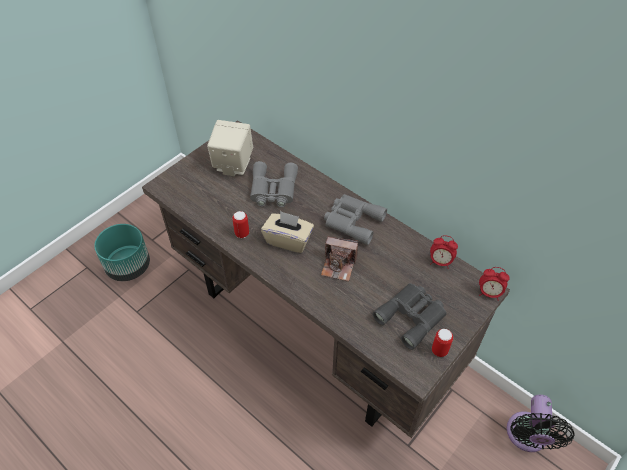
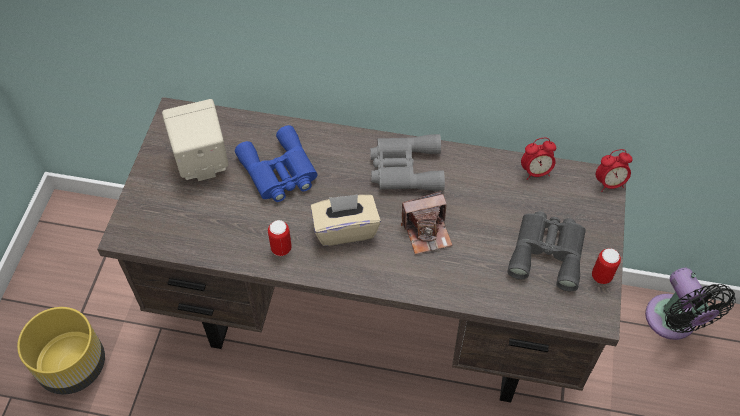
camera: 30 degrees left, 5 degrees up
(128, 266) = (73, 365): turquoise planter -> yellow planter
(273, 189) = (279, 172): grey binoculars -> blue binoculars

